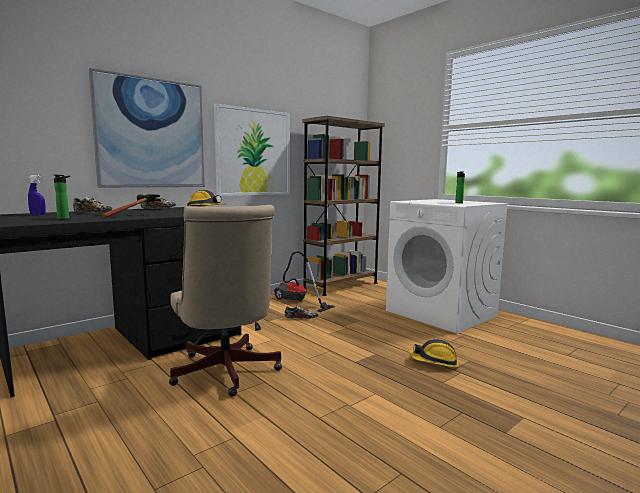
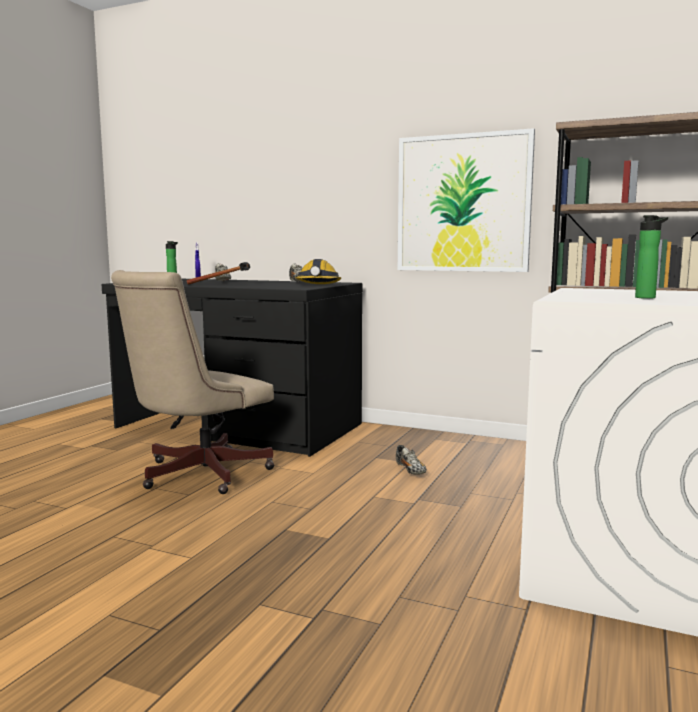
camera: 65 degrees right, 0 degrees up
(151, 133) = (321, 191): picture -> none
(296, 302) = (478, 455): vacuum cleaner -> none
(434, 362) = (337, 589): hard hat -> none

